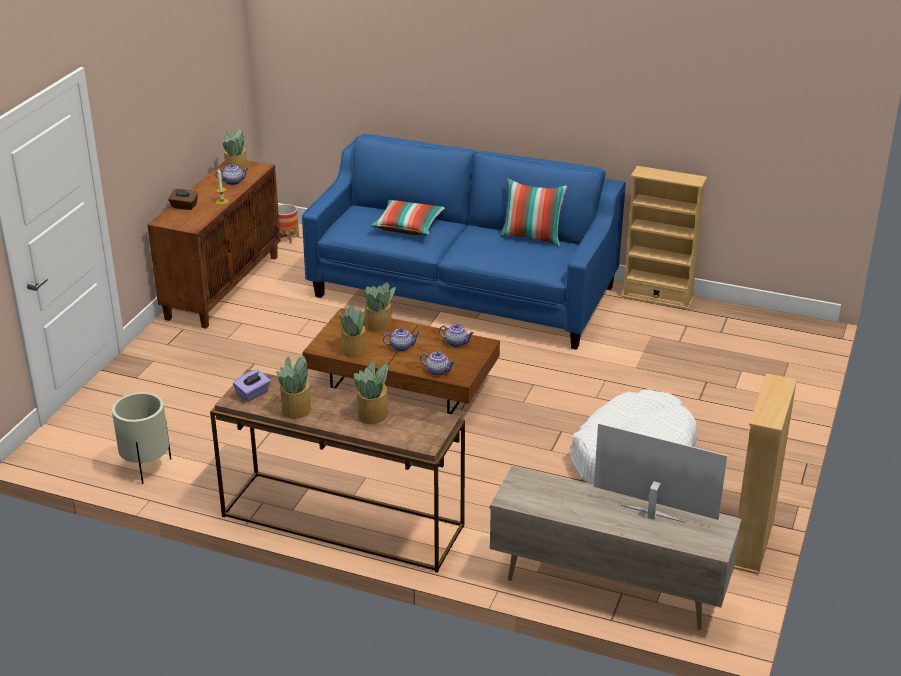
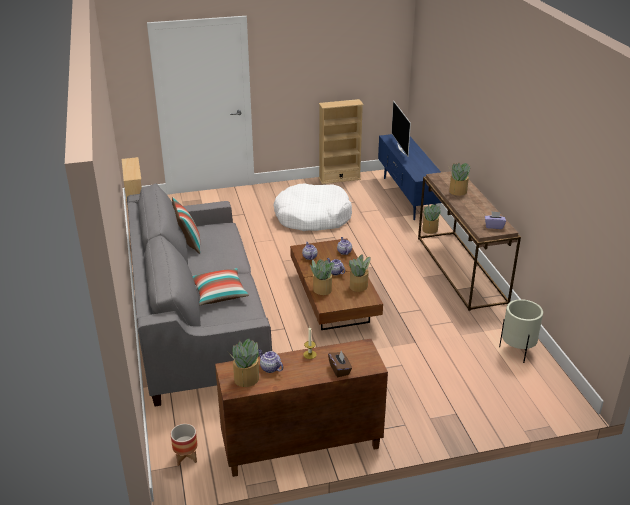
camera: 125 degrees left, 0 degrees up
(297, 409) = (485, 210): potted plant -> potted plant (429, 230)
(462, 292) = (199, 324): blue sofa -> grey sofa
(608, 589) = (407, 197): beige tv stand -> blue tv stand

